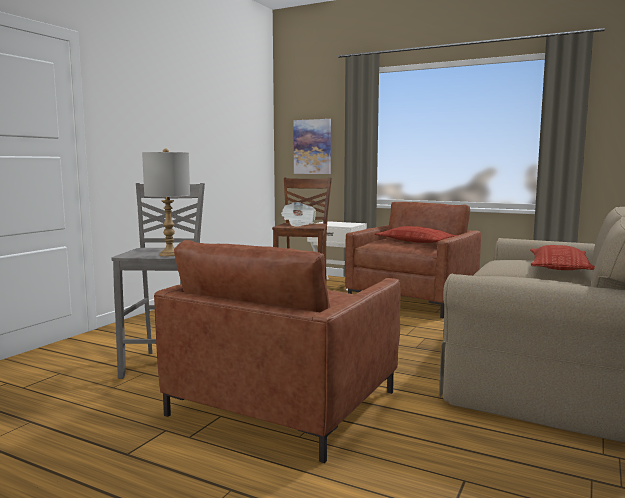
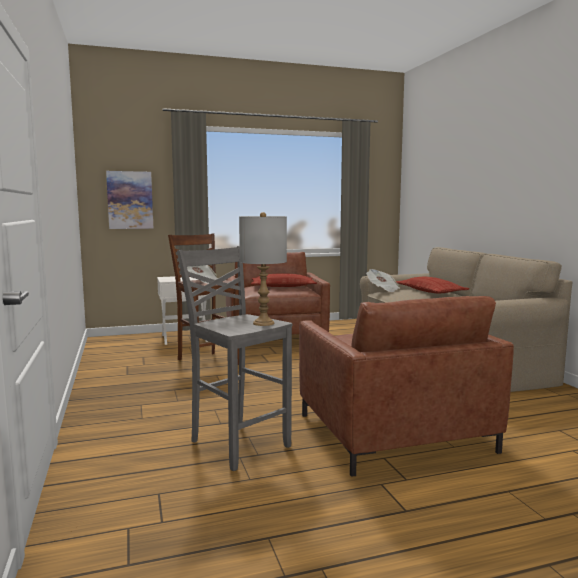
camera: 45 degrees left, 0 degrees up
(503, 257) = (382, 289): none -> newspaper

